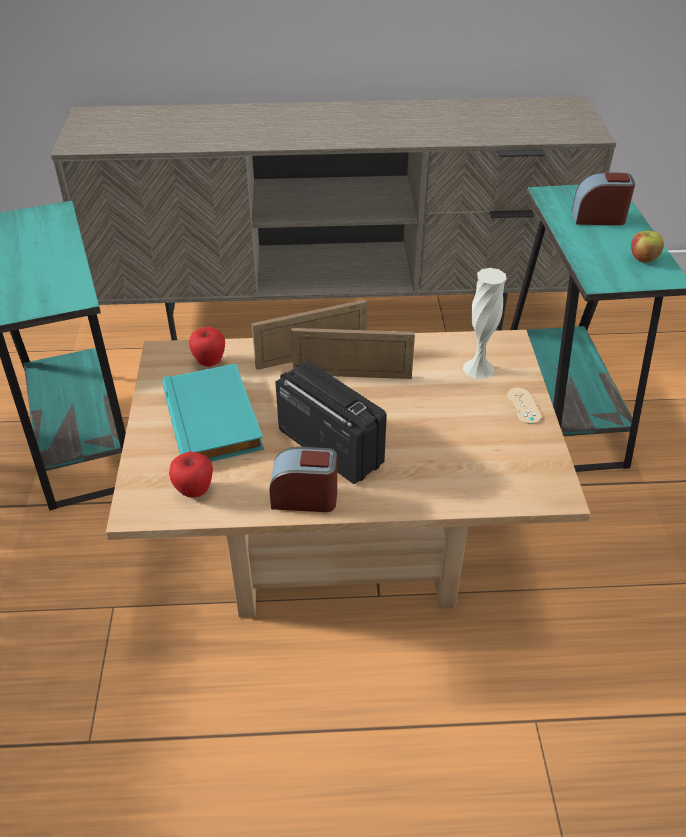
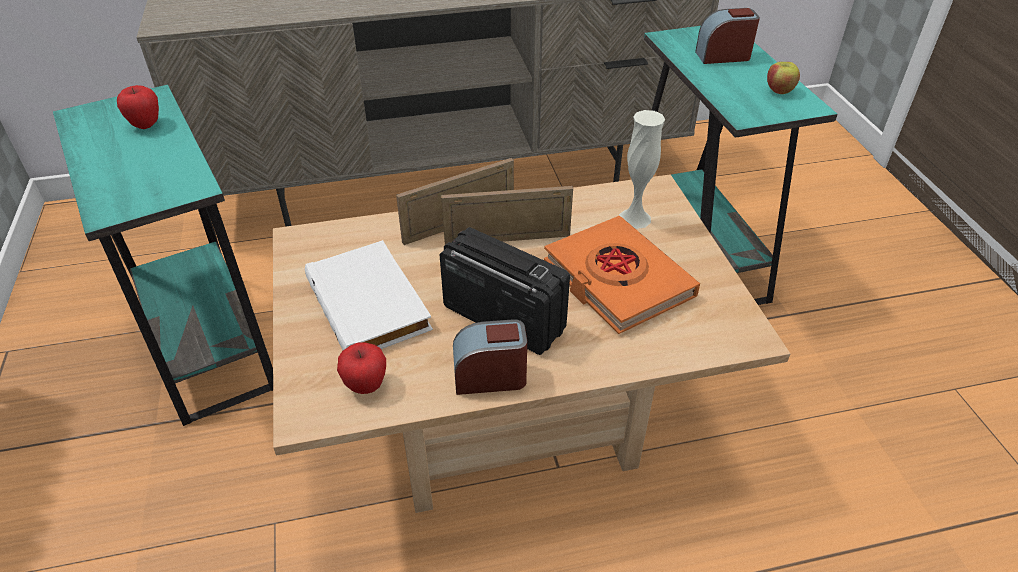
camera: 10 degrees left, 0 degrees up
(209, 362) = (350, 242): apple -> apple (146, 125)
(215, 419) = (371, 304): turquoise book -> white book
(444, 425) = (617, 280): none -> orange book
(523, 406) = (691, 251): beige game controller -> none

